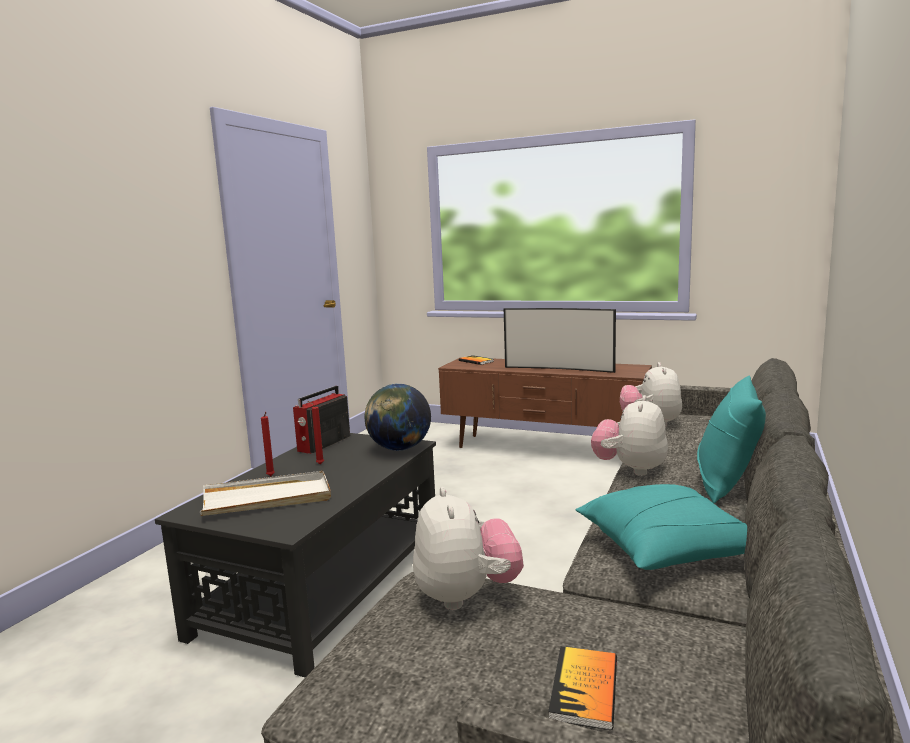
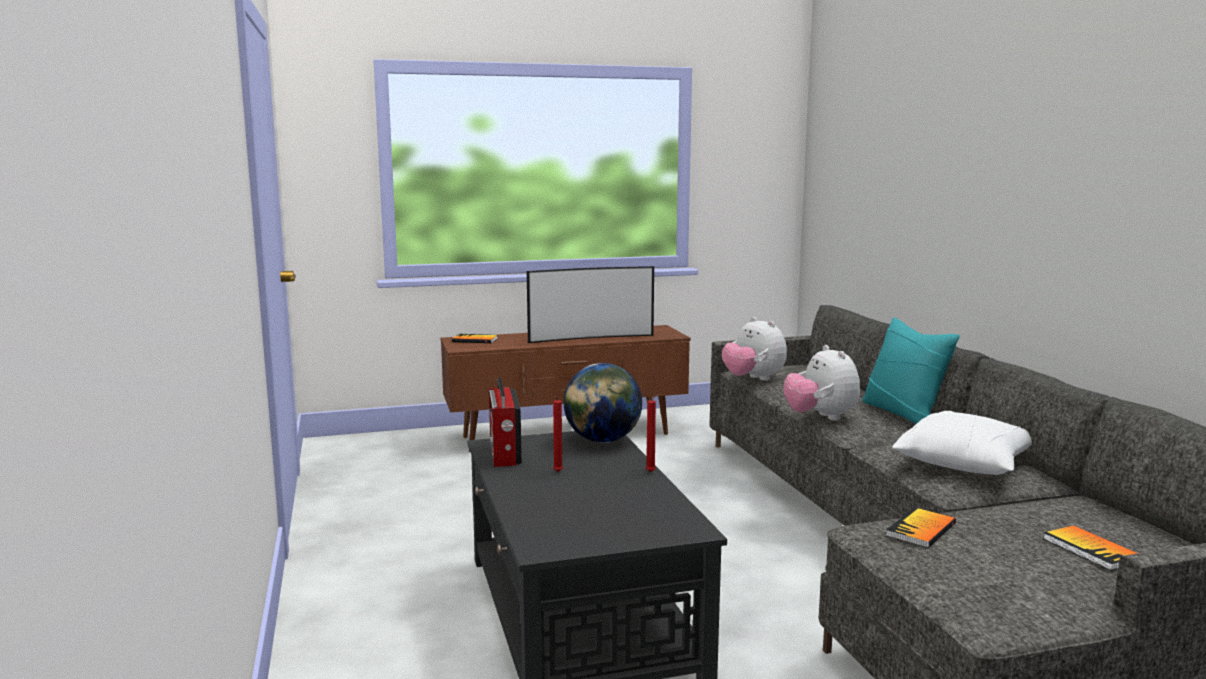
camera: 40 degrees left, 0 degrees up
(267, 498) = (593, 513): white tray -> none
(271, 476) = (537, 495): red candle -> red candle (652, 472)
(466, 596) = (921, 530): plush toy -> book
(666, 549) = (964, 463): turquoise pillow -> white pillow

